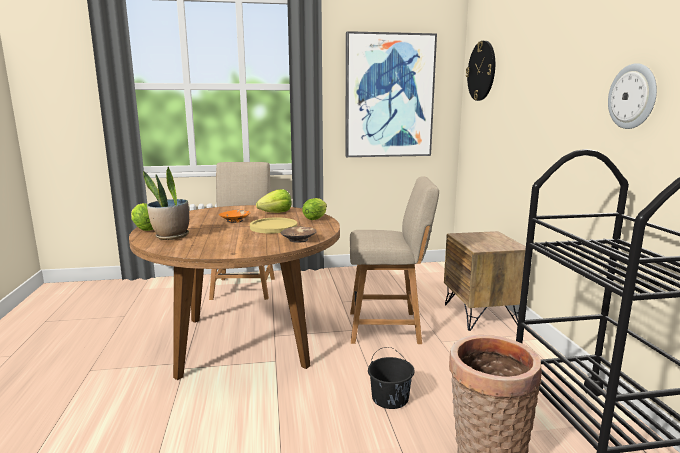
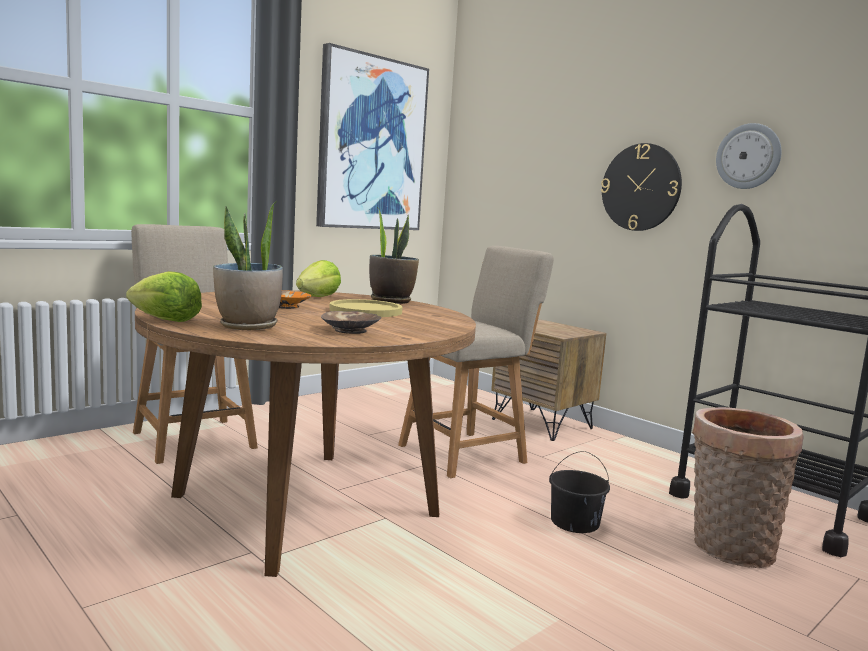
camera: 35 degrees left, 5 degrees down
(299, 239) = (442, 321): brown bowl -> brown bowl (351, 330)
(316, 218) = (391, 301): lettuce -> potted plant
(481, 71) = (490, 124): wall clock -> wall clock (641, 187)

